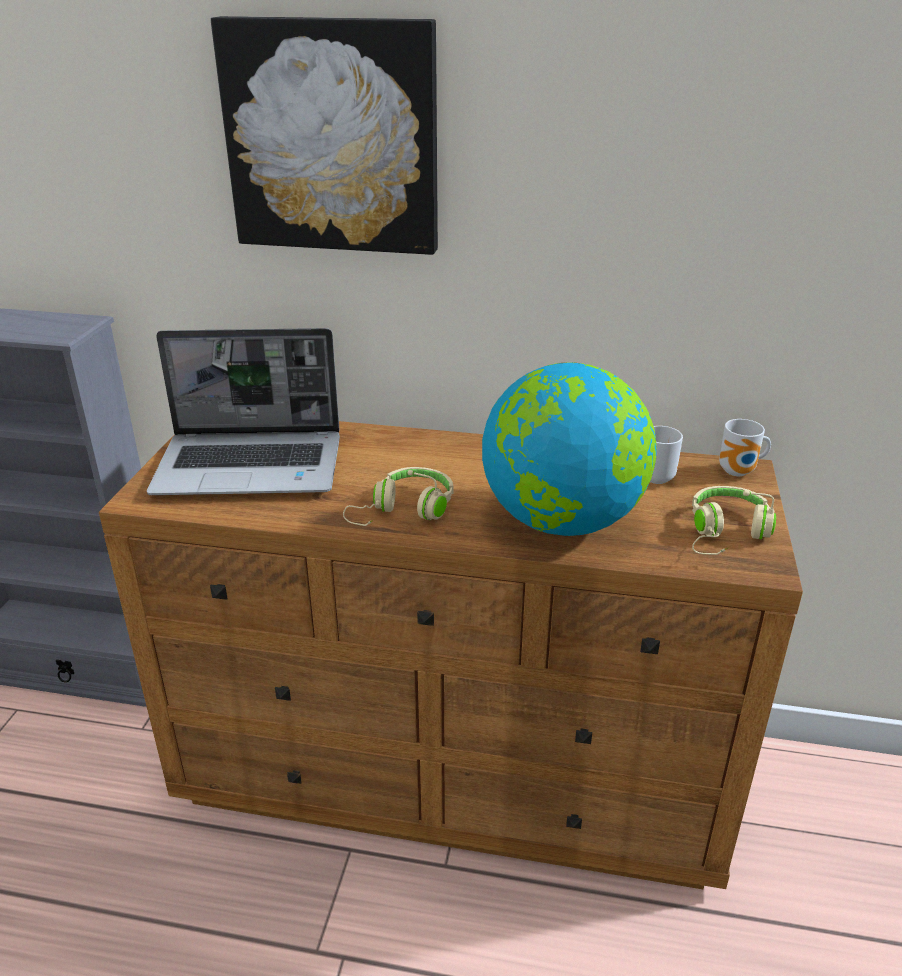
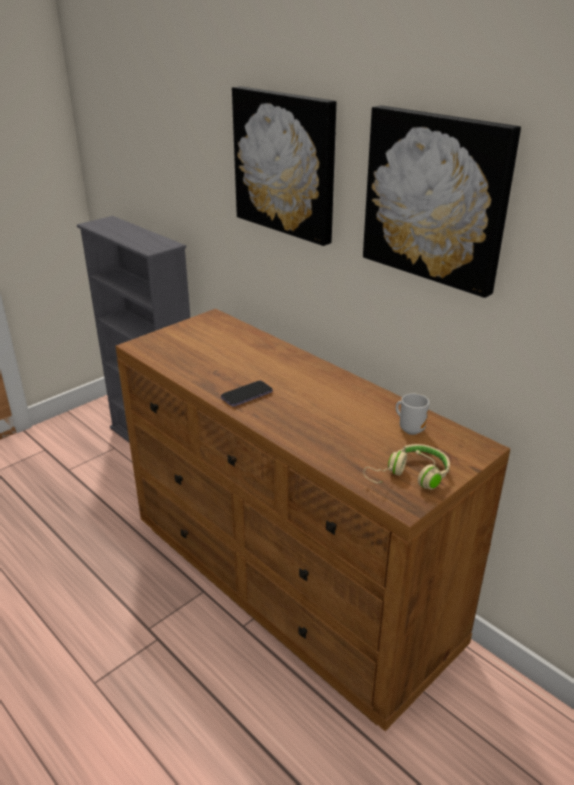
camera: 35 degrees right, 0 degrees up
(252, 466) = (203, 346): laptop -> none
(405, 511) = (247, 395): beige headphones -> phone
(563, 521) = (321, 432): globe -> none
(630, 145) = (437, 198): none -> picture
(739, 472) = (474, 447): mug -> none

